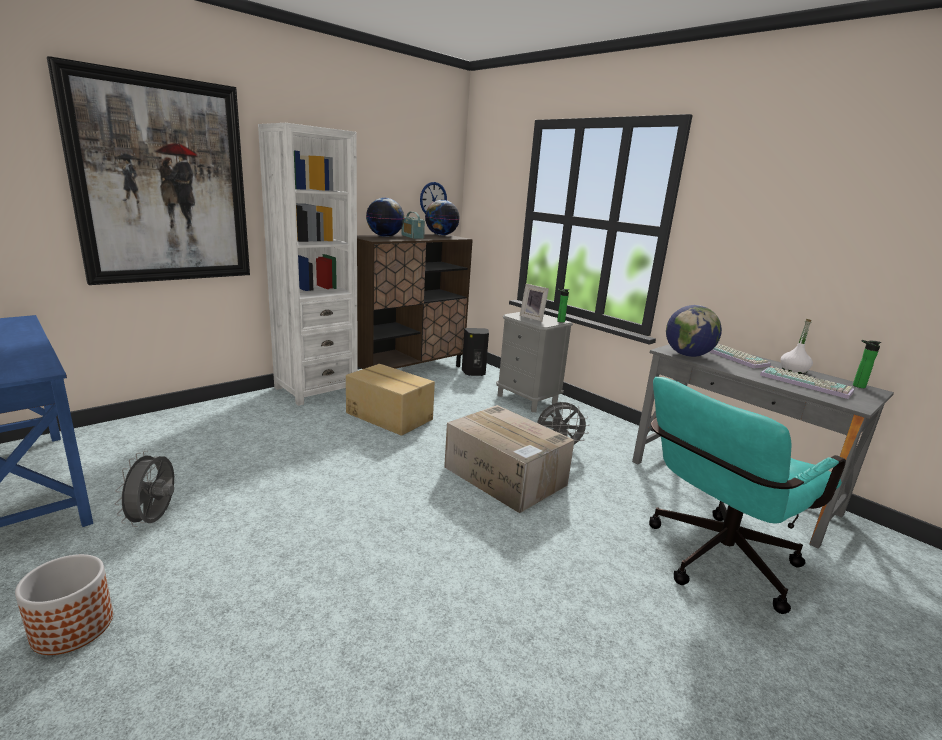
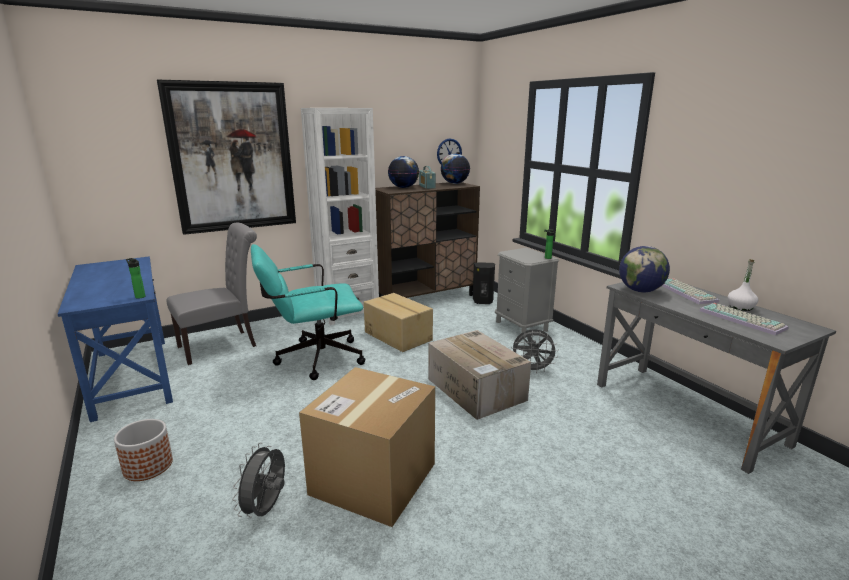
camera: 15 degrees right, 0 degrees up
(152, 438) = (222, 345): none -> grey chair
(154, 520) = (210, 403): grey fan -> grey fan (266, 509)
(420, 604) = (373, 478): none -> cardboard box
(533, 318) = (524, 255): picture frame -> none
(713, 562) = (634, 474): turquoise office chair -> turquoise office chair (312, 359)
(856, 386) = (798, 323): bottle -> bottle (139, 296)

